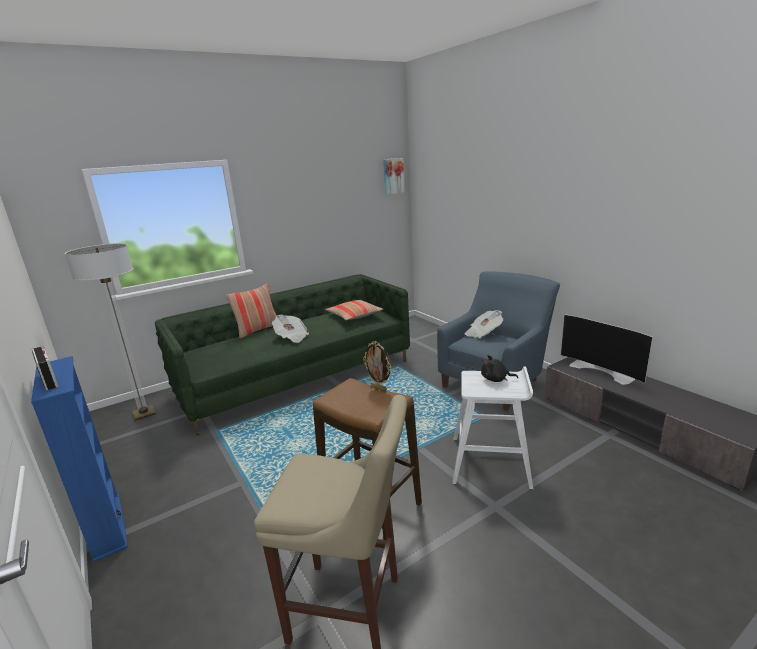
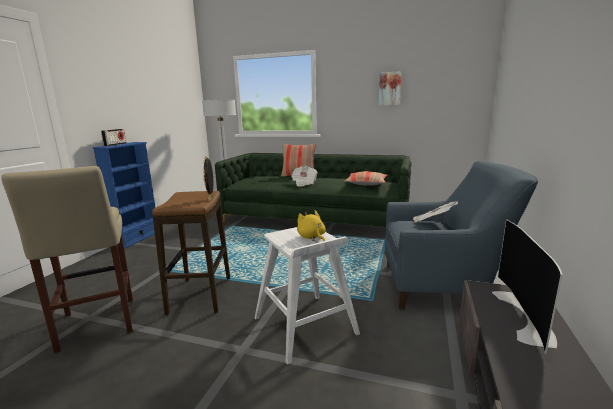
camera: 50 degrees right, 5 degrees down
(393, 176) = (473, 66): picture -> picture (389, 88)
(496, 379) = (312, 237): black plush toy -> yellow plush toy

